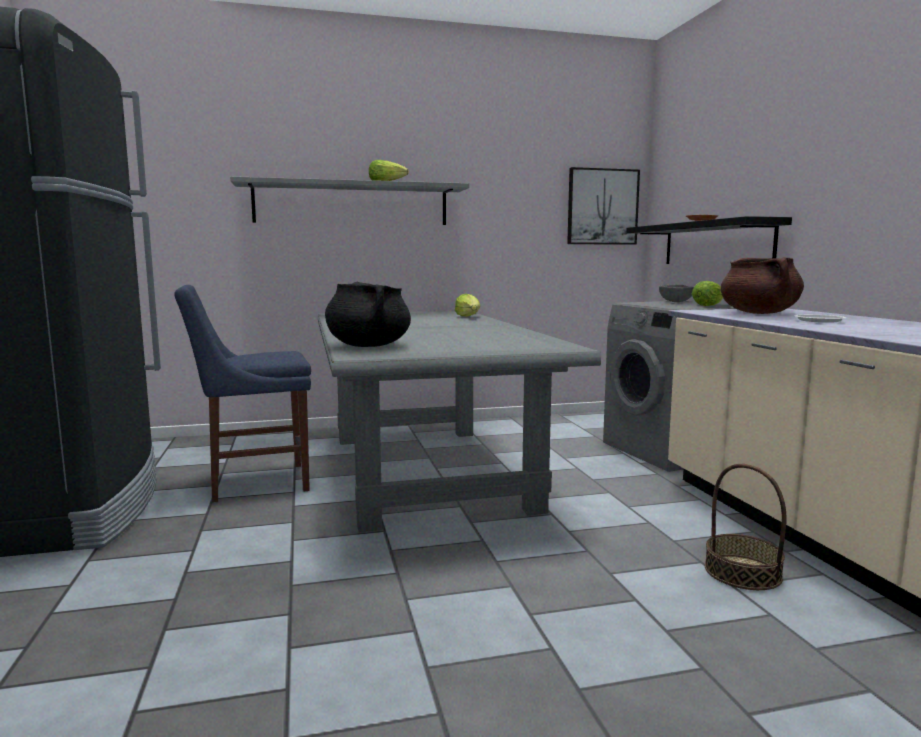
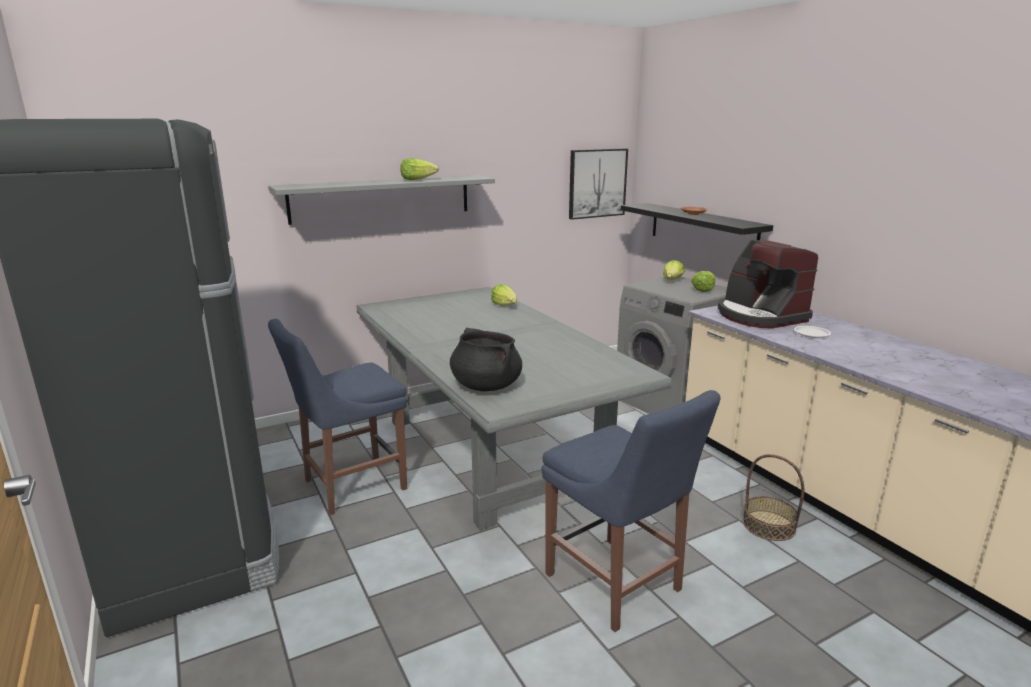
camera: 15 degrees left, 10 degrees up
(487, 603) = (617, 585): none -> blue chair
(676, 302) = (672, 280): grey bowl -> lettuce
(759, 313) = (759, 316): brown cooking pot -> coffee machine

